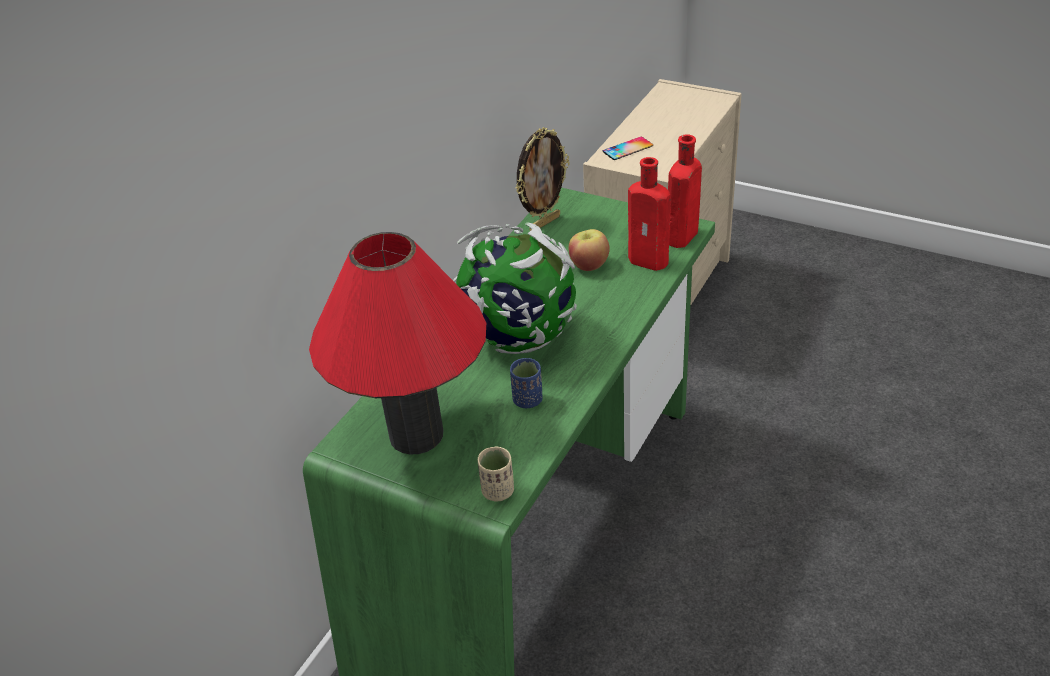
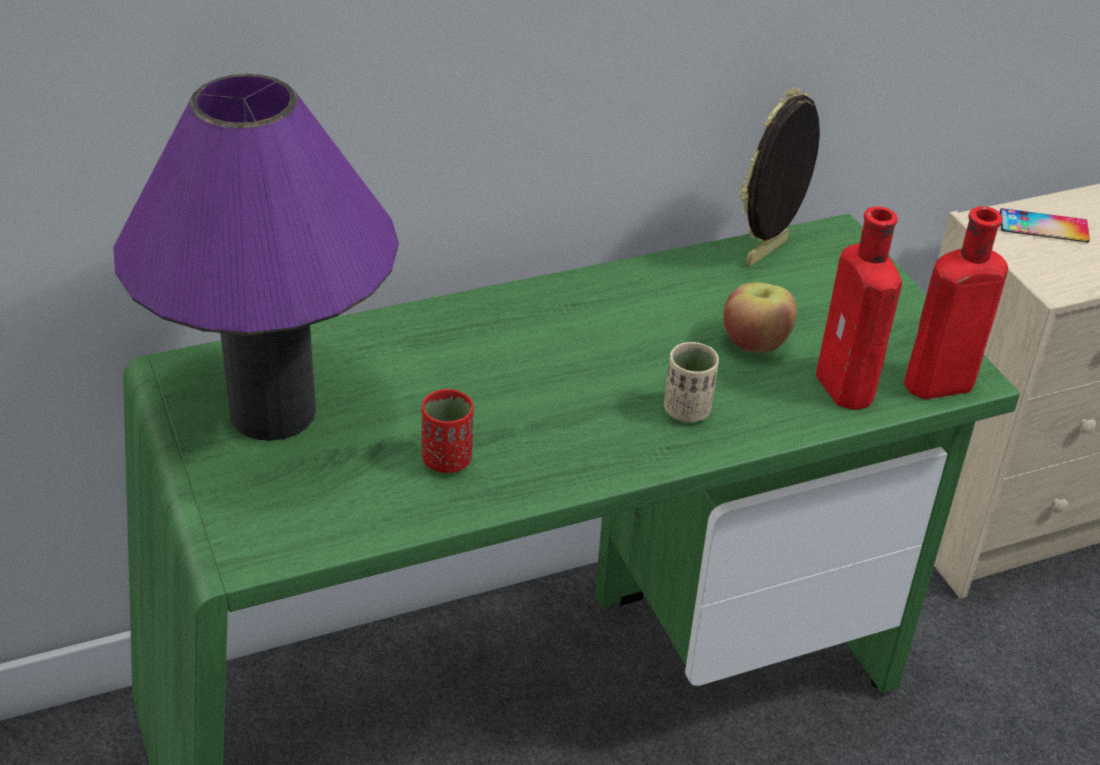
camera: 35 degrees right, 0 degrees up
(416, 434) = (272, 412): red table lamp -> purple table lamp
(498, 491) = (267, 543): beige cup -> beige cup (687, 410)
(519, 338) = (540, 377): globe -> none
(528, 400) = (447, 460): blue cup -> red cup
(544, 223) = (769, 254): picture frame -> picture frame turned 135 degrees clockwise

